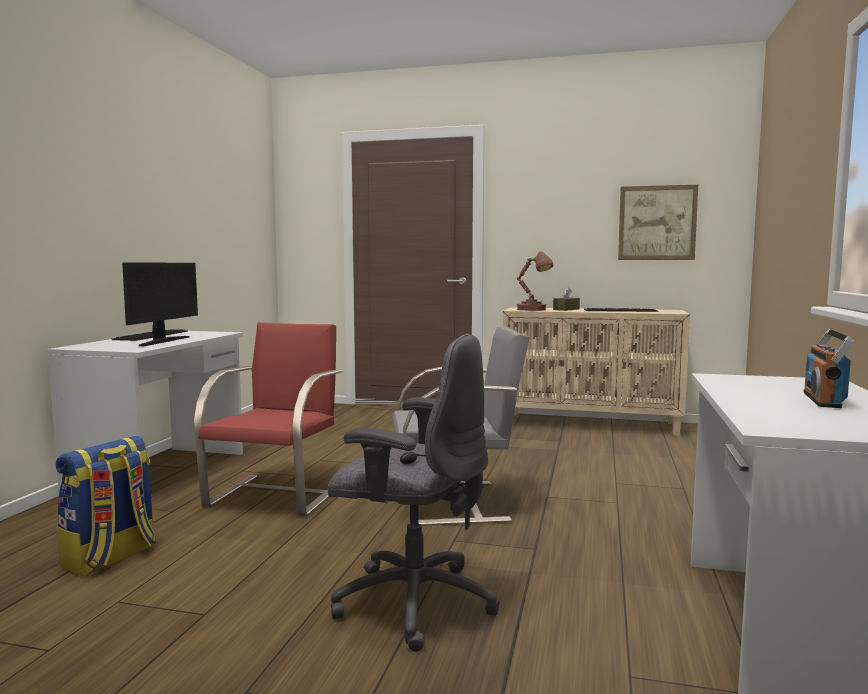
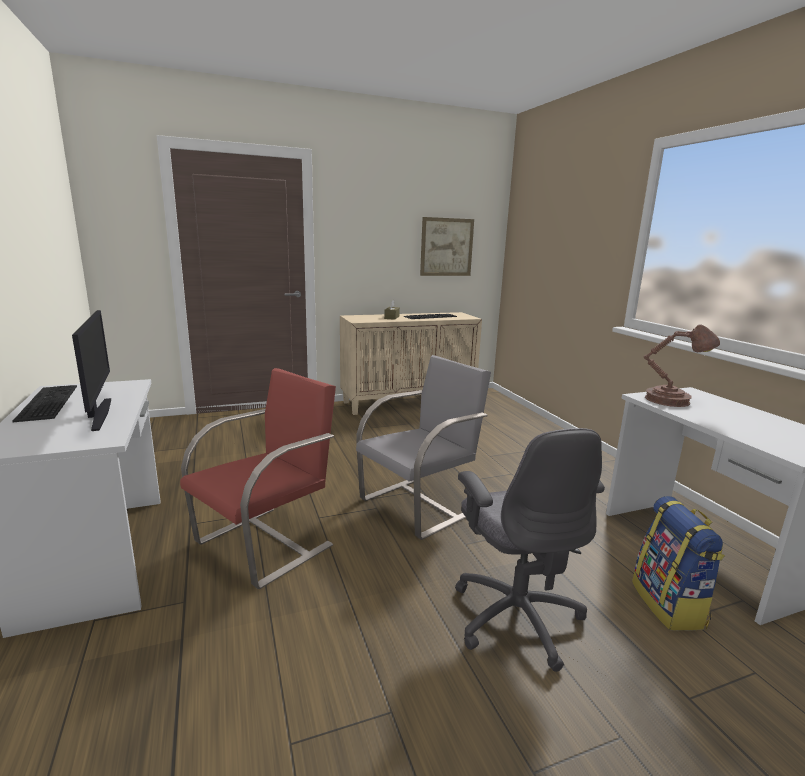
camera: 35 degrees left, 10 degrees up
(110, 558) = (201, 693): backpack -> backpack (669, 605)
(277, 494) = (267, 543): red chair -> red chair turned 60 degrees clockwise
(412, 602) = (516, 616): grey office chair -> grey office chair turned 90 degrees clockwise
(533, 309) = (370, 319): brown table lamp -> brown table lamp (671, 400)
(823, 400) = (740, 415): radio -> none

